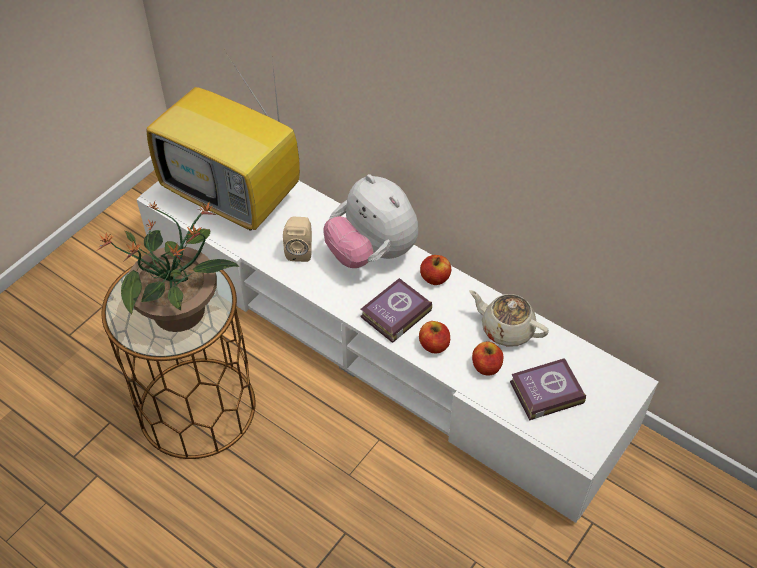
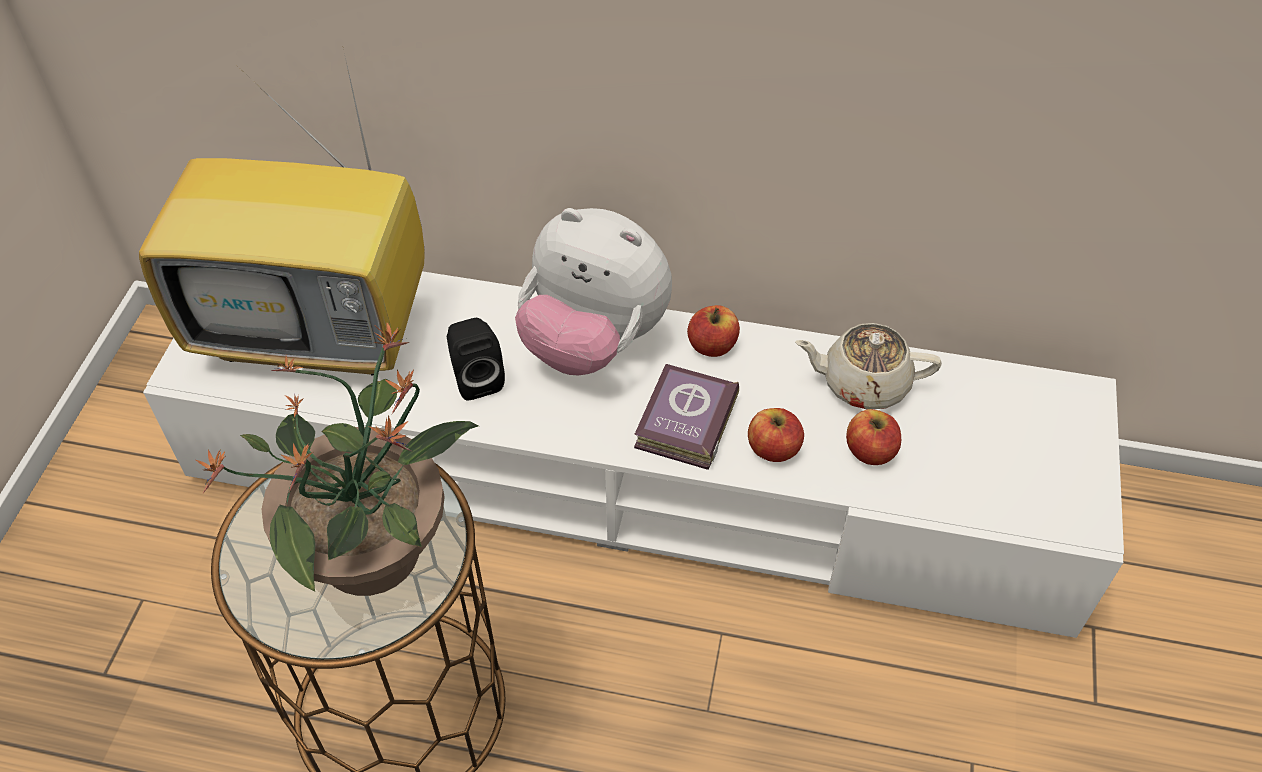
camera: 25 degrees left, 0 degrees up
(300, 250) = (476, 378): beige speaker -> black speaker
(544, 392) = (975, 456): book -> none

